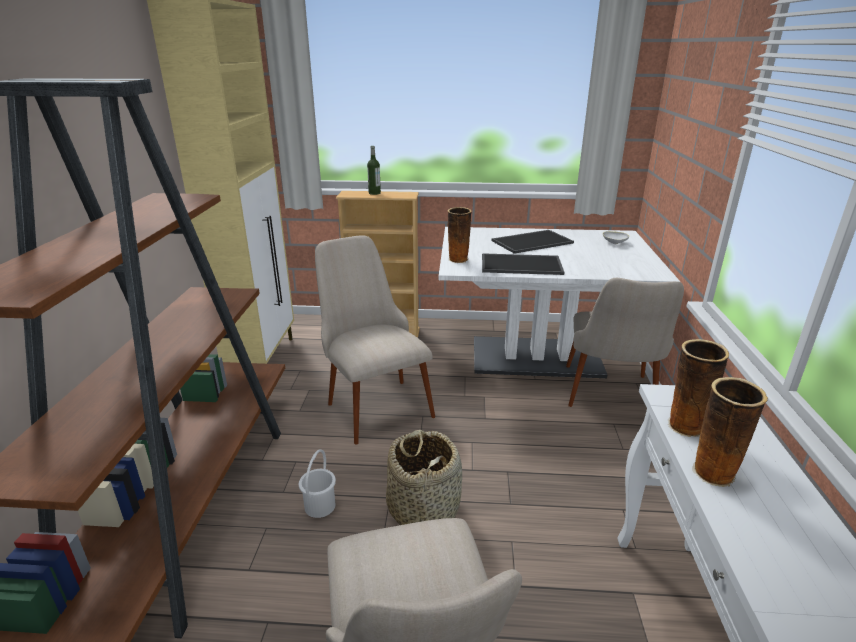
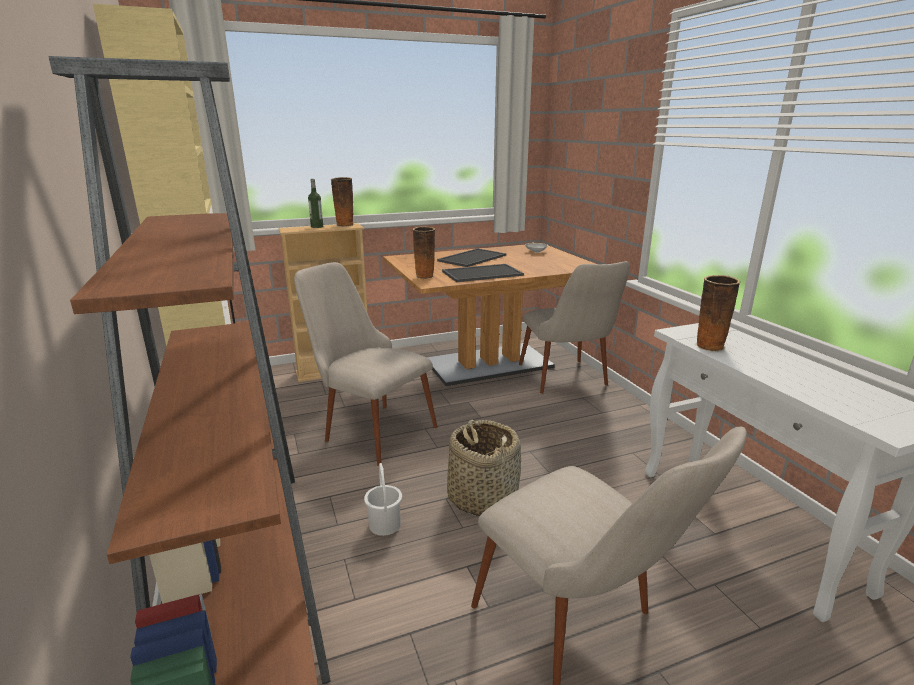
camera: 25 degrees left, 5 degrees down
(536, 358) = (488, 364): white dining table -> brown dining table
(713, 474) = (754, 367): vase -> vase (344, 225)

